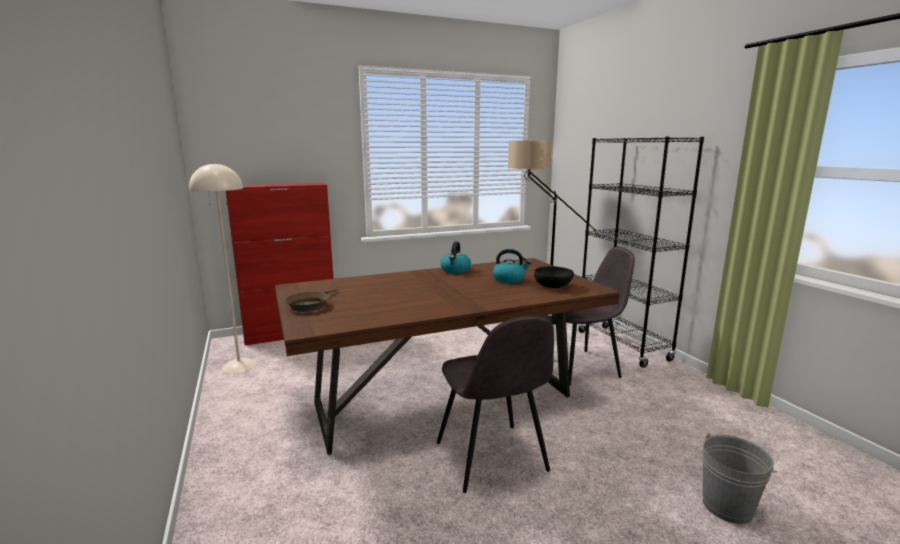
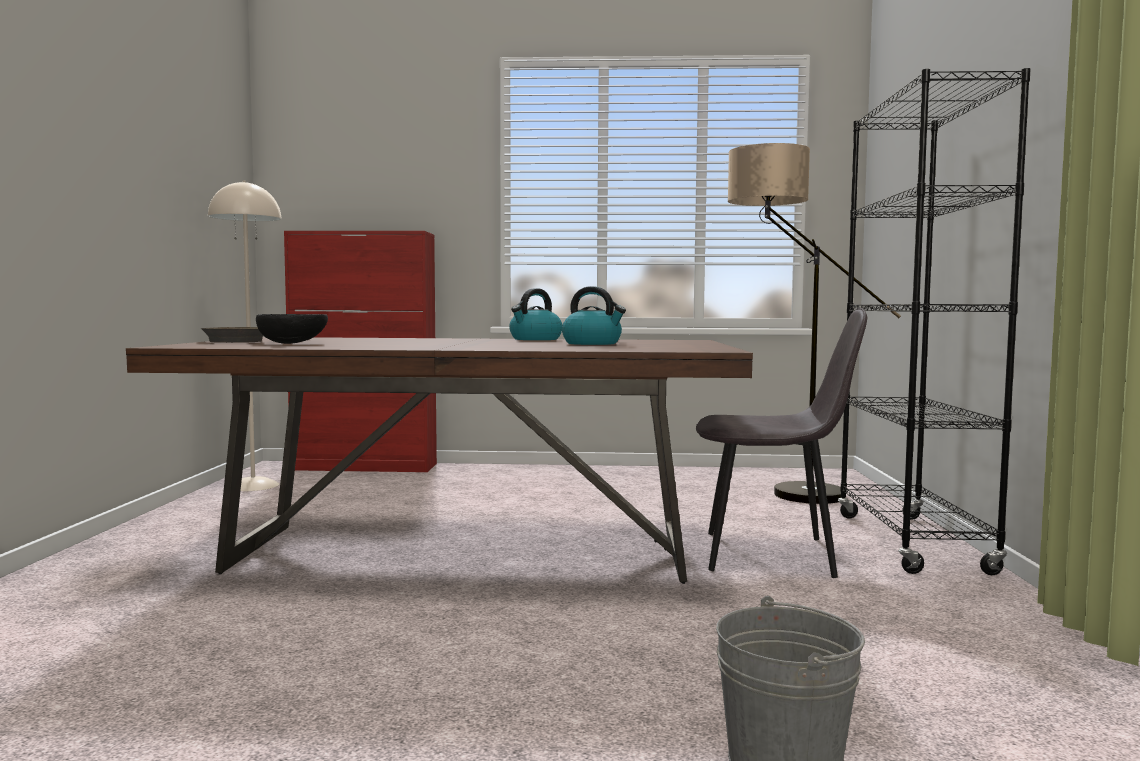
camera: 25 degrees right, 10 degrees down
(492, 458) = (430, 621): grey chair -> none
(553, 286) = (645, 347): black bowl -> black bowl (293, 343)

